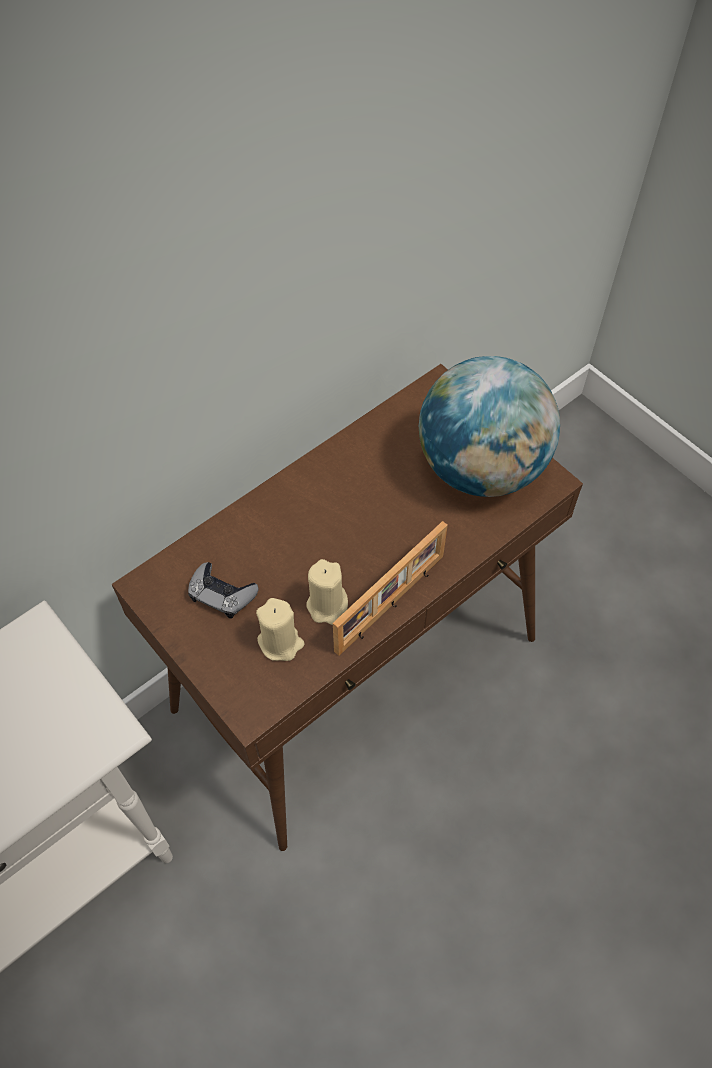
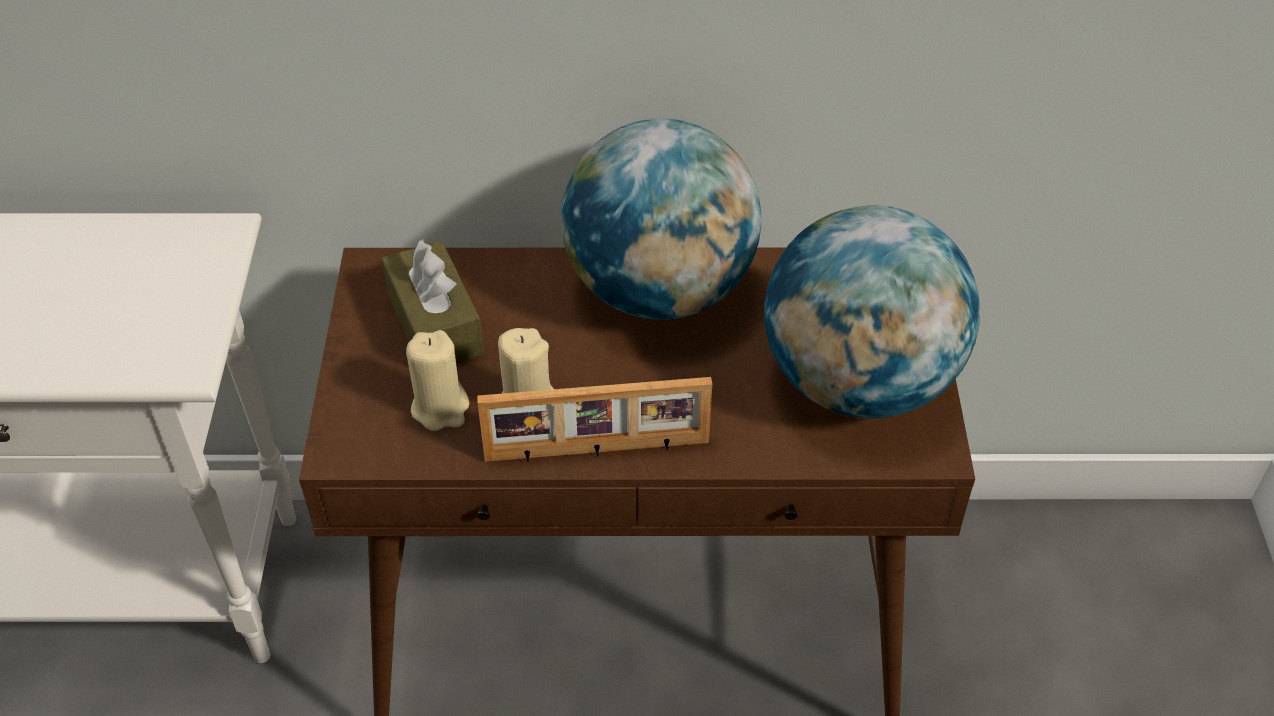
camera: 40 degrees right, 10 degrees down
(222, 593) = (435, 323): grey game controller -> brown tissue box
(328, 484) = (659, 290): none -> globe

